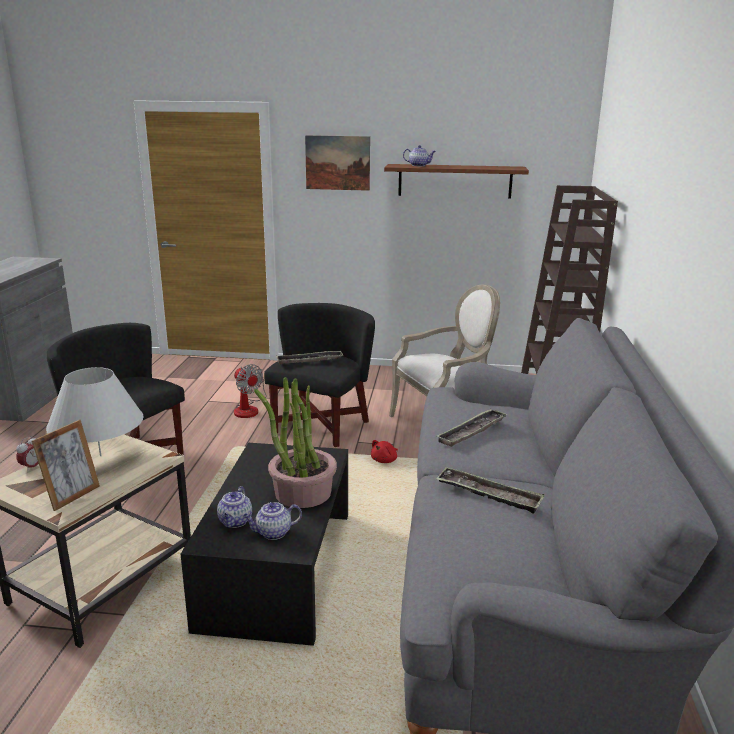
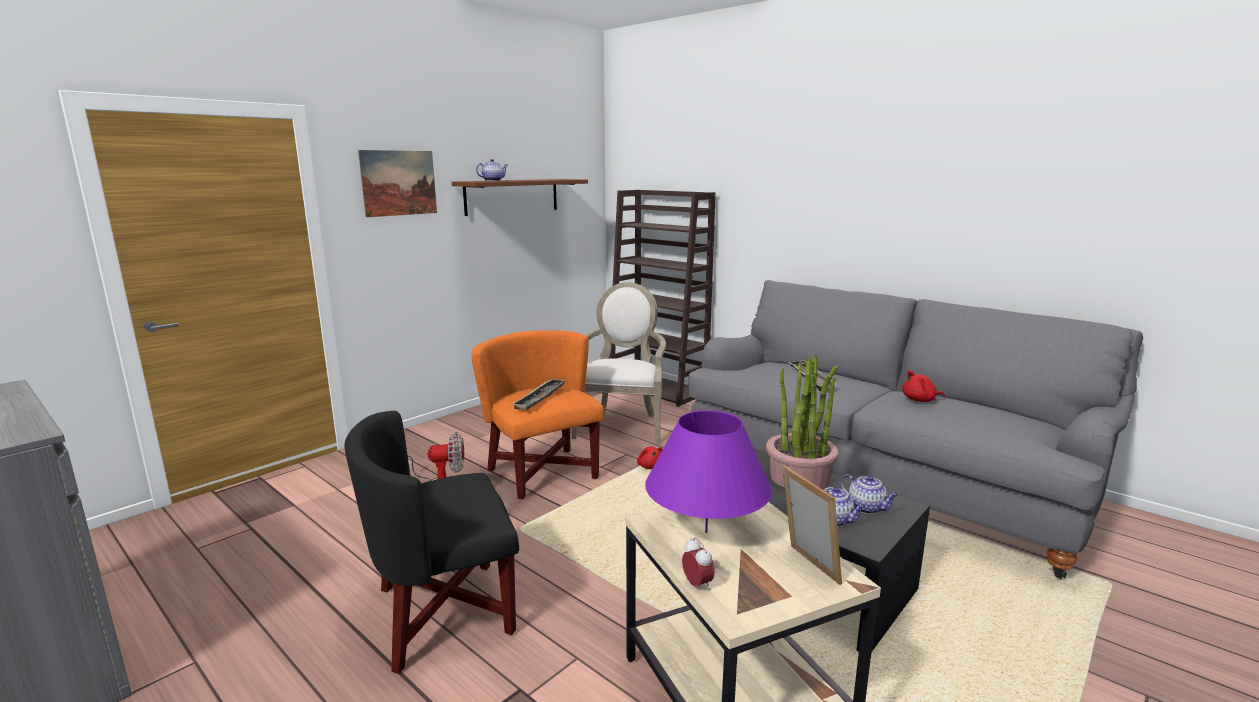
camera: 55 degrees left, 5 degrees down
(100, 456) = (706, 532): white table lamp -> purple table lamp
(273, 533) = (867, 508): teapot -> teapot turned 60 degrees counterclockwise
(320, 426) = (543, 472): black armchair -> orange armchair
(488, 494) = (920, 400): tray -> red plush toy

